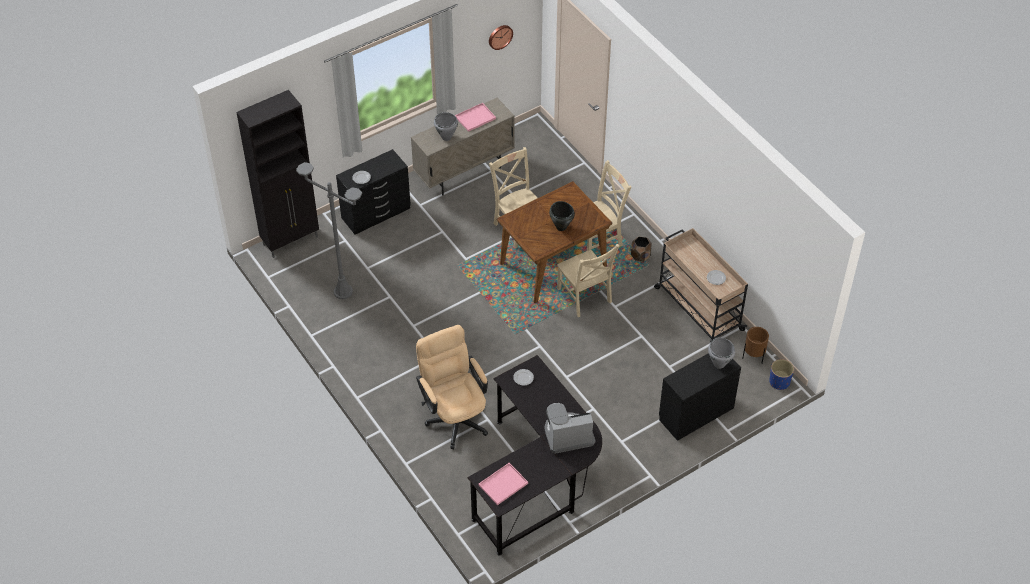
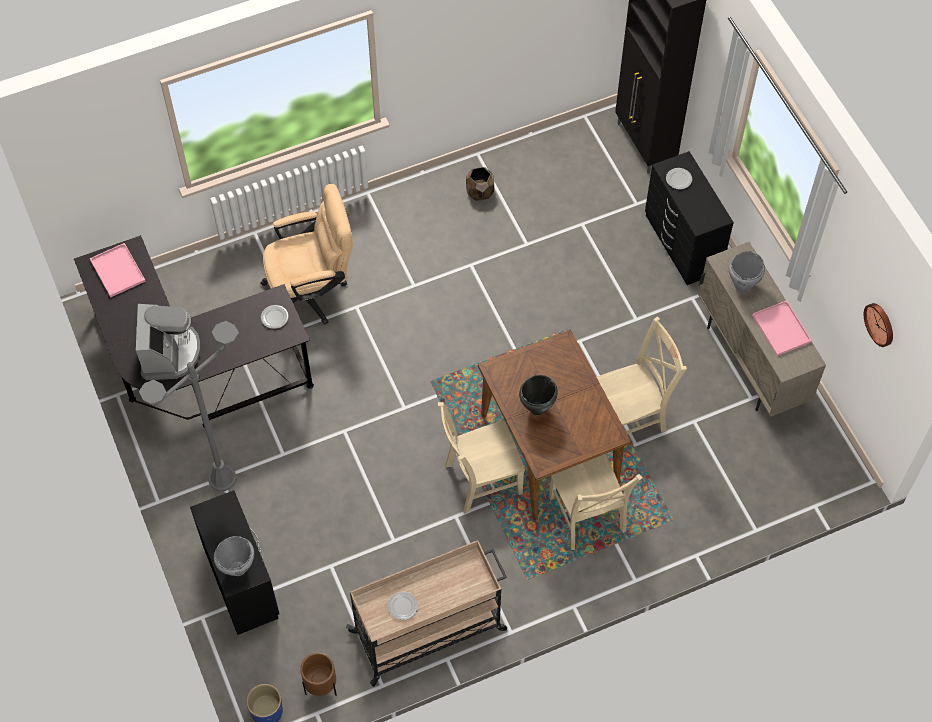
camera: 100 degrees right, 10 degrees up
(343, 291) = (544, 193): grey floor lamp -> grey floor lamp (222, 478)
(640, 256) = (547, 572): brown planter -> brown planter (479, 192)

